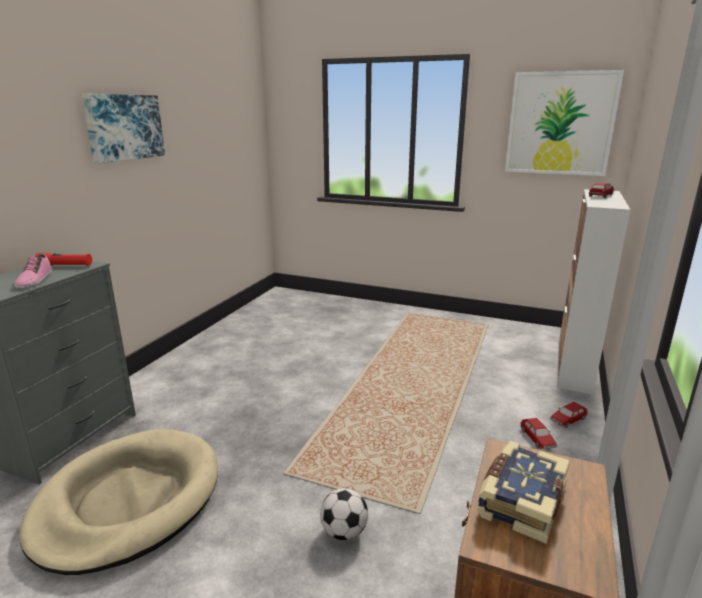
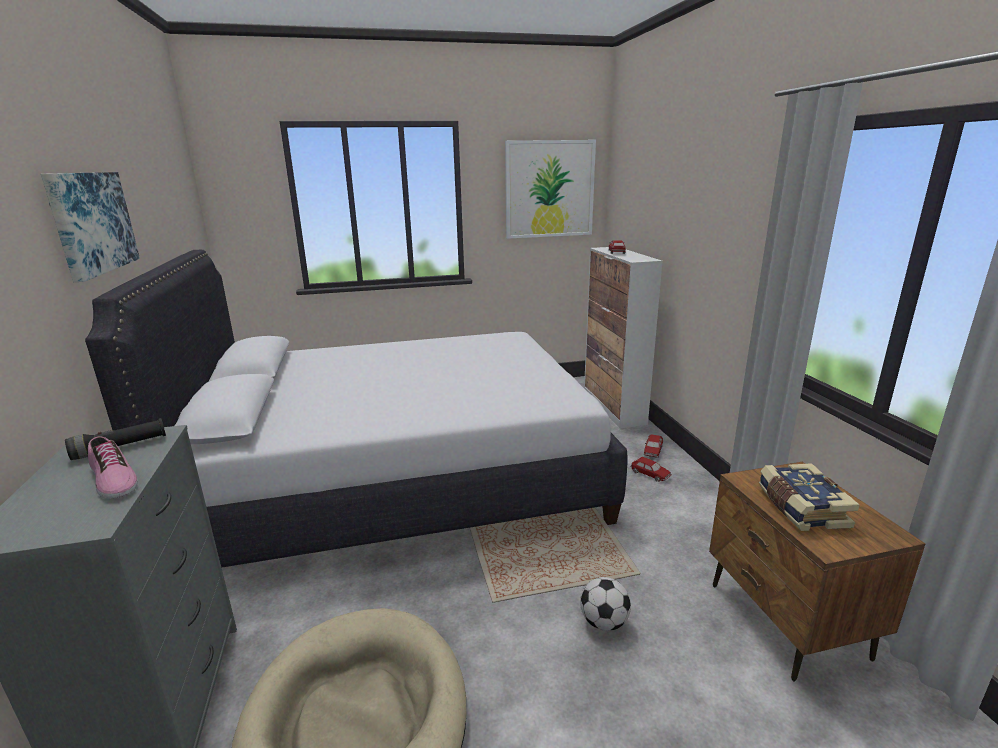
camera: 35 degrees left, 0 degrees up
(65, 266) = (120, 447): red flashlight -> black flashlight
(321, 363) = (402, 478): none -> white bed

